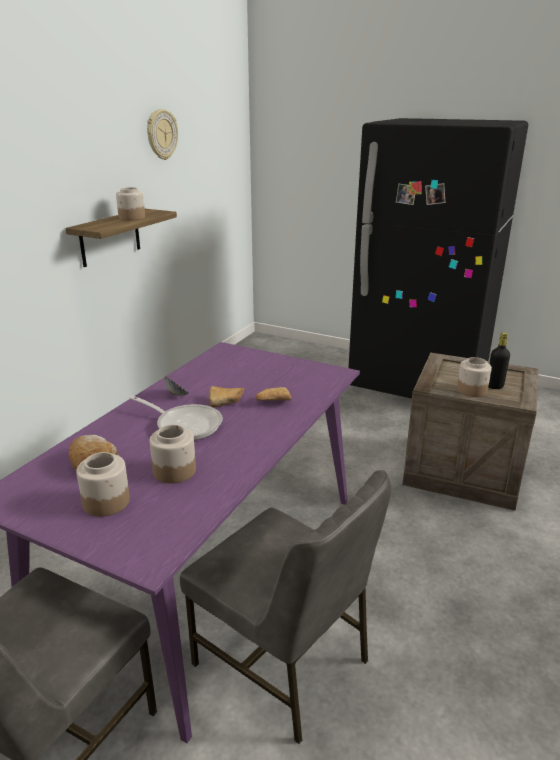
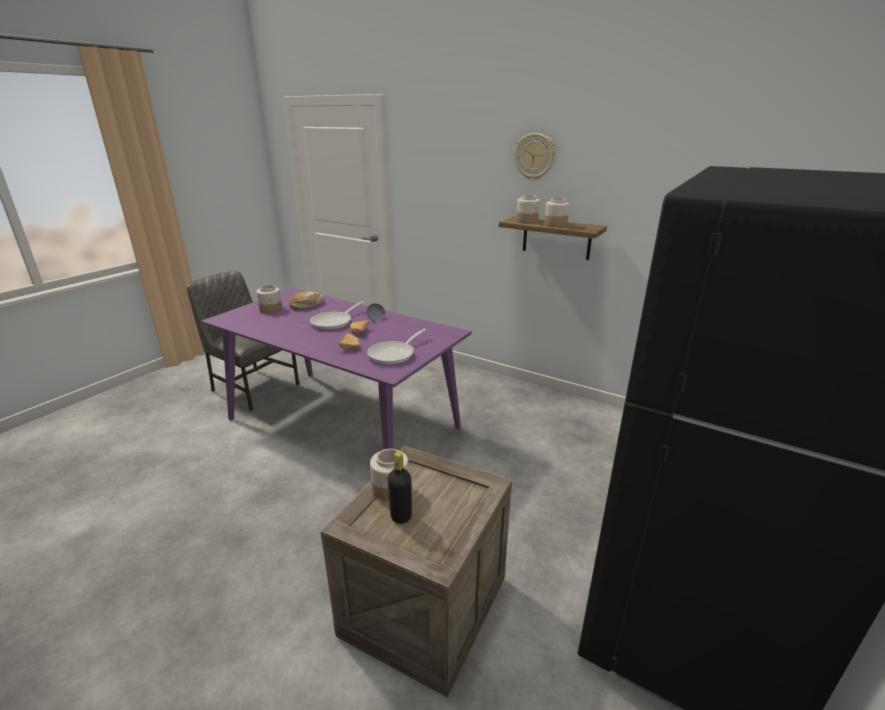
camera: 95 degrees right, 0 degrees up
(161, 134) = (656, 160): wall clock -> wall clock (535, 156)
(174, 471) = (285, 321): jar -> jar (527, 221)
(284, 662) = (250, 449): grey chair -> none
(291, 374) = (394, 354): none -> frying pan

